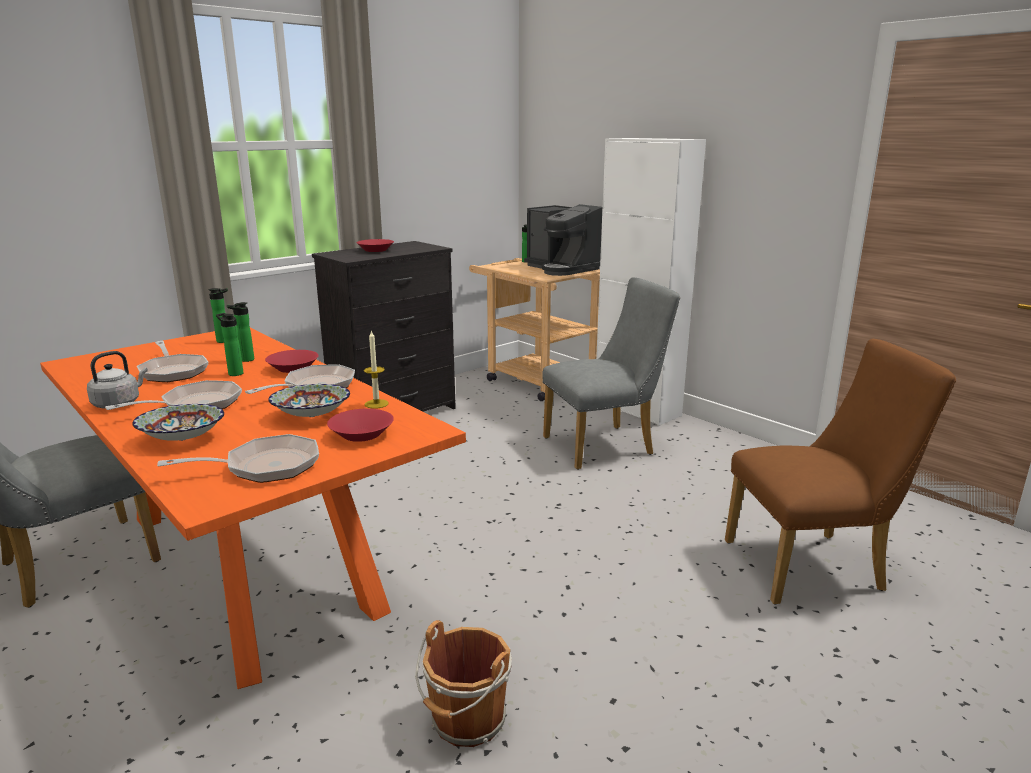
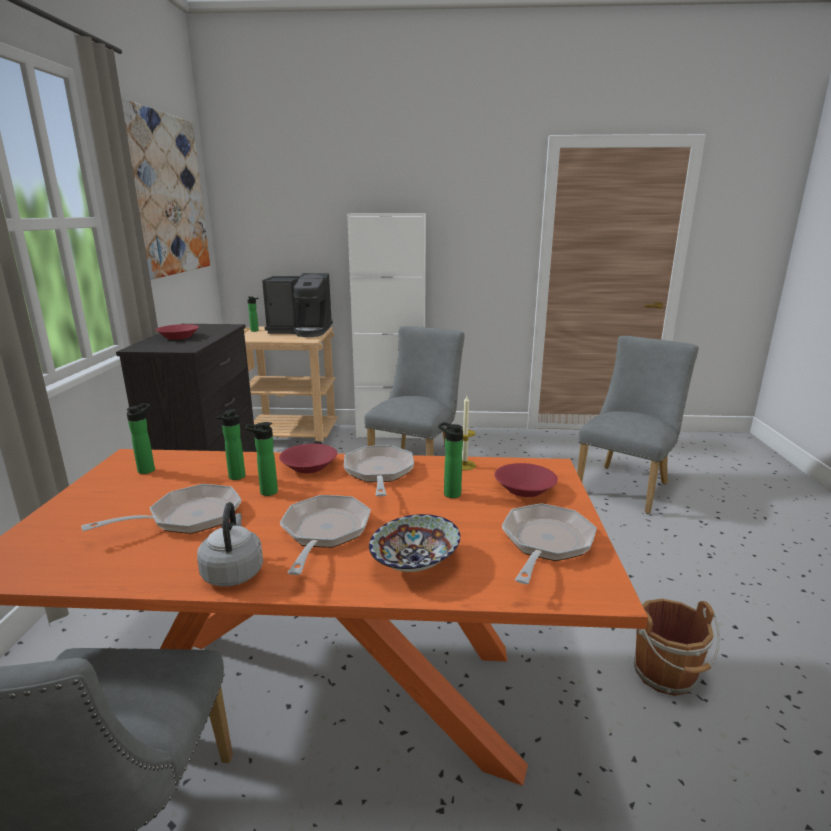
camera: 45 degrees left, 0 degrees up
(173, 371) = (188, 517): frying pan -> frying pan turned 45 degrees counterclockwise
(312, 415) = (450, 493): bowl -> bottle
(440, 119) = (164, 195): none -> picture
(813, 566) = (626, 485): brown chair -> grey chair

